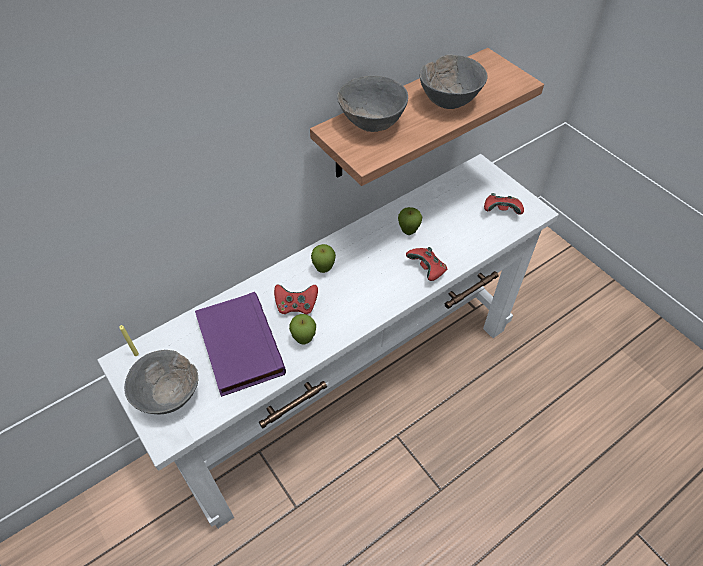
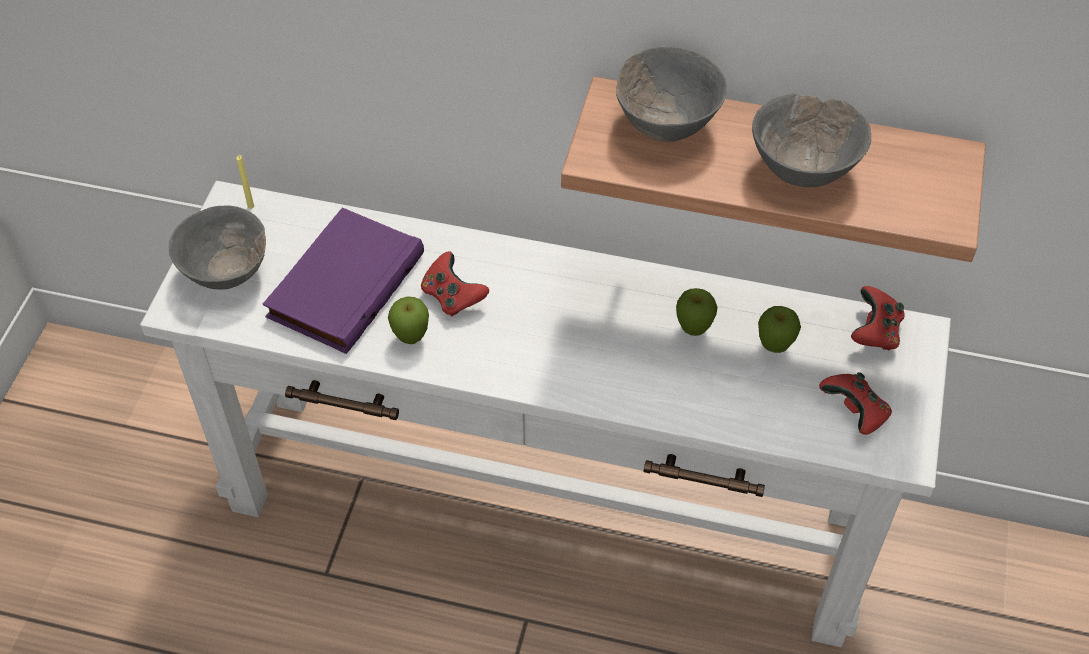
camera: 50 degrees right, 0 degrees up
(324, 270) = (534, 285): apple -> apple (774, 347)
(427, 270) = (649, 392): red game controller -> red game controller (875, 332)

